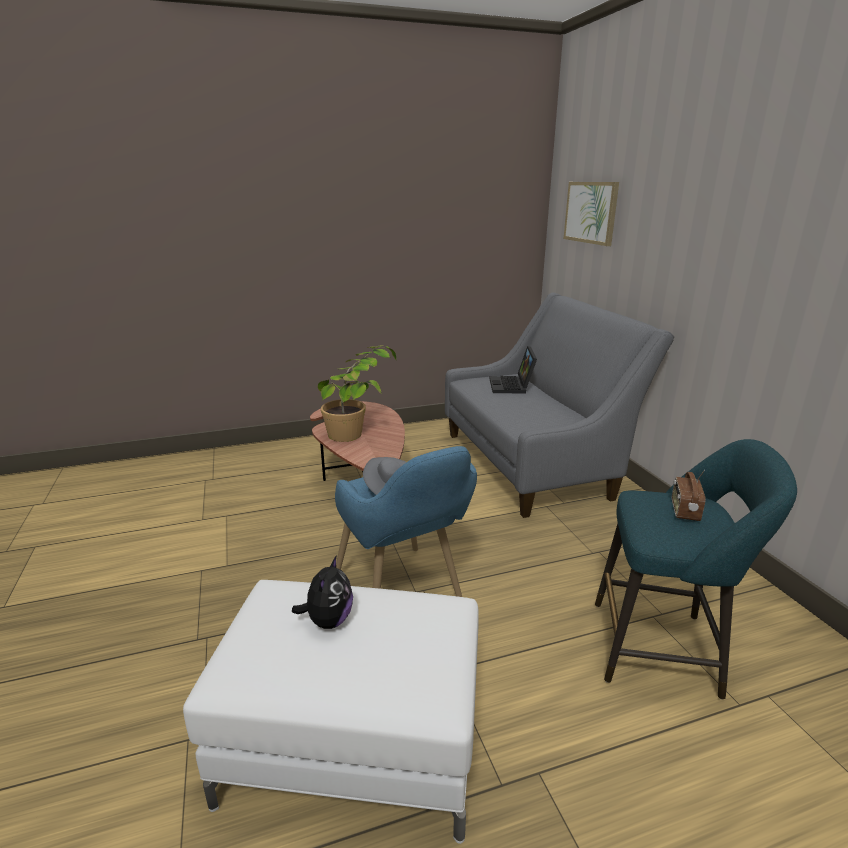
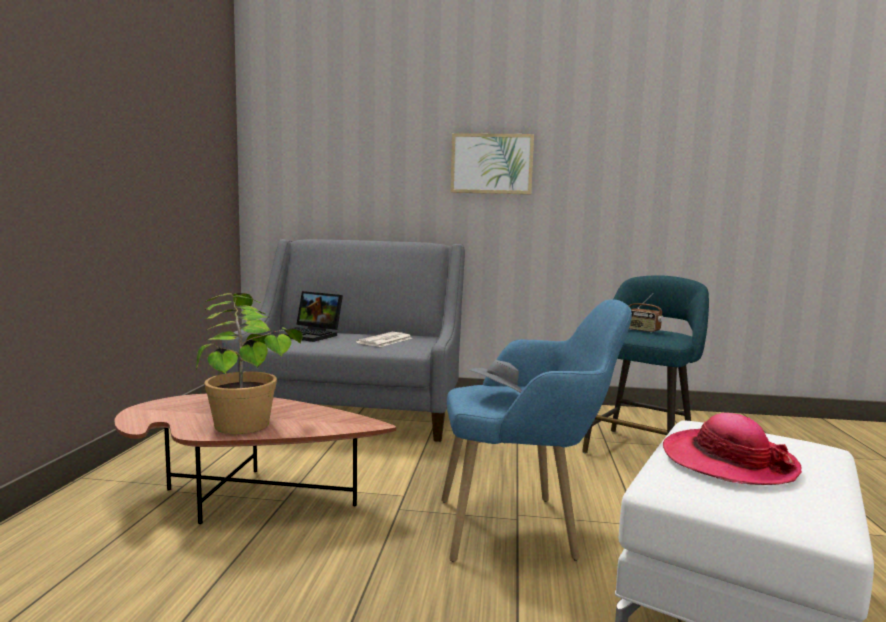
camera: 65 degrees left, 15 degrees down
(328, 620) = (728, 461): plush toy -> hat
(538, 411) = (385, 340): none -> newspaper
(591, 212) = (319, 156): picture -> picture (491, 164)

